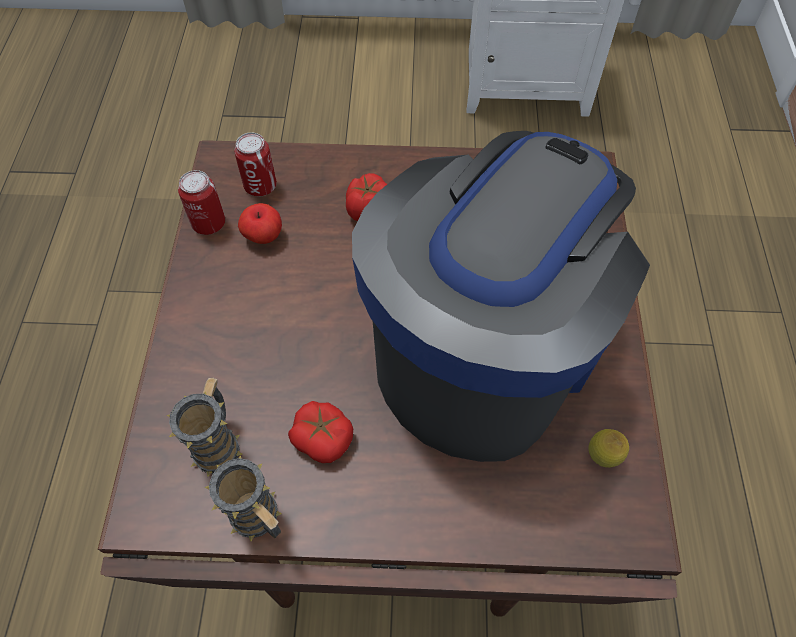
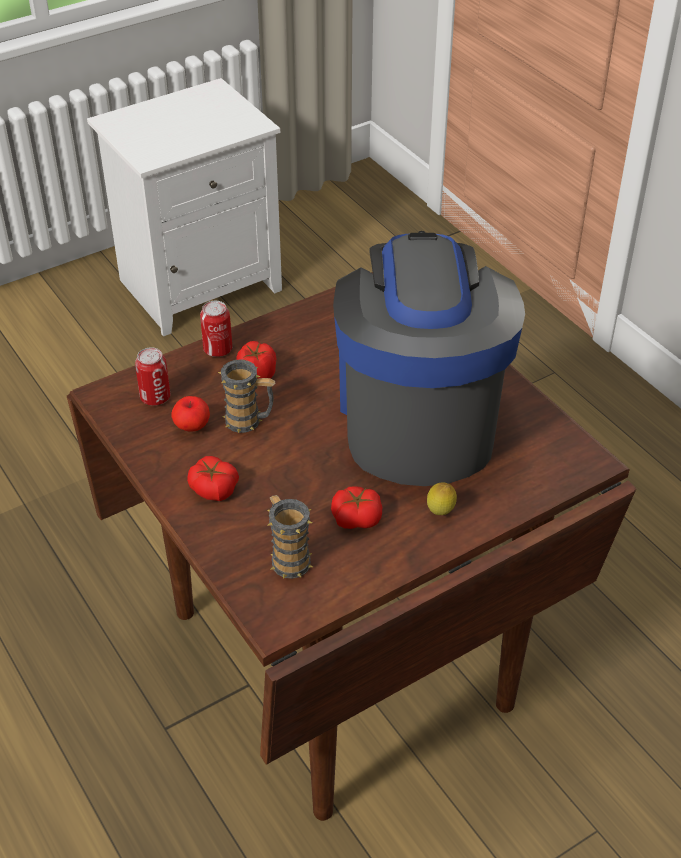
camera: 35 degrees left, 15 degrees down
(209, 223) = (139, 439): can -> can (218, 349)
(223, 317) = (213, 488): none -> tomato
(260, 520) = (359, 581): mug -> mug (249, 421)
(601, 457) = (538, 436): lemon -> lemon (440, 513)

